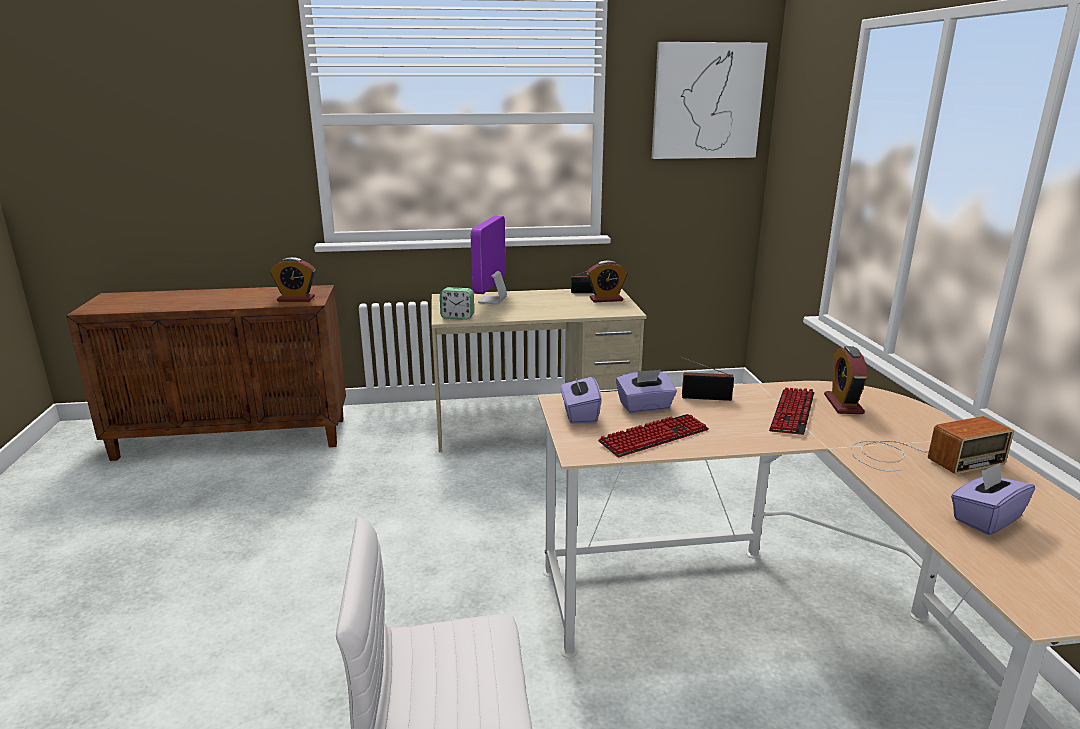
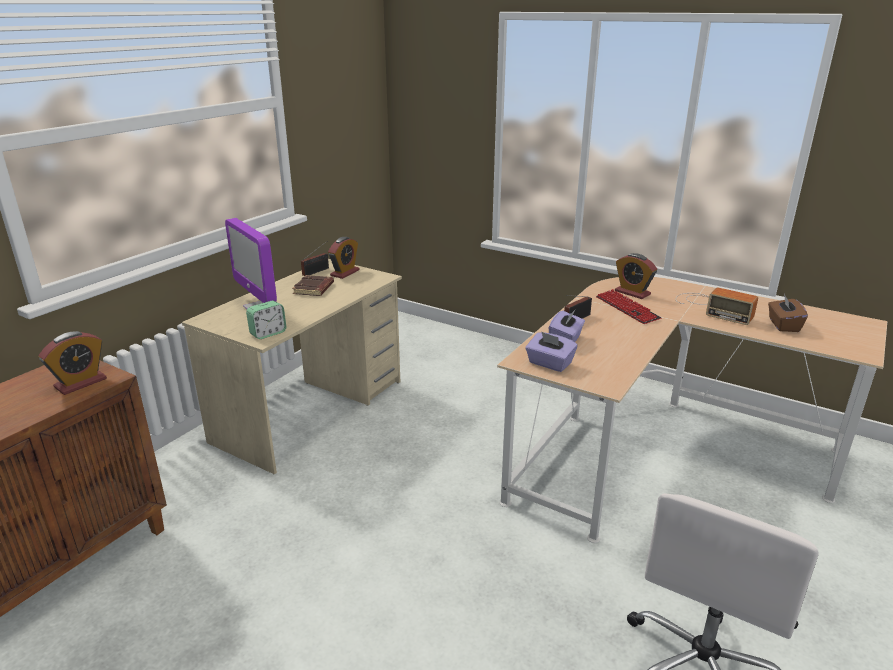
camera: 50 degrees left, 5 degrees up
(555, 302) = (314, 289): none -> brown book
(654, 437) = (613, 356): keyboard -> none
(707, 101) = (348, 76): picture -> none
(918, 457) = (711, 307): radio -> radio turned 105 degrees clockwise
(985, 519) = (783, 325): purple tissue box -> brown tissue box

